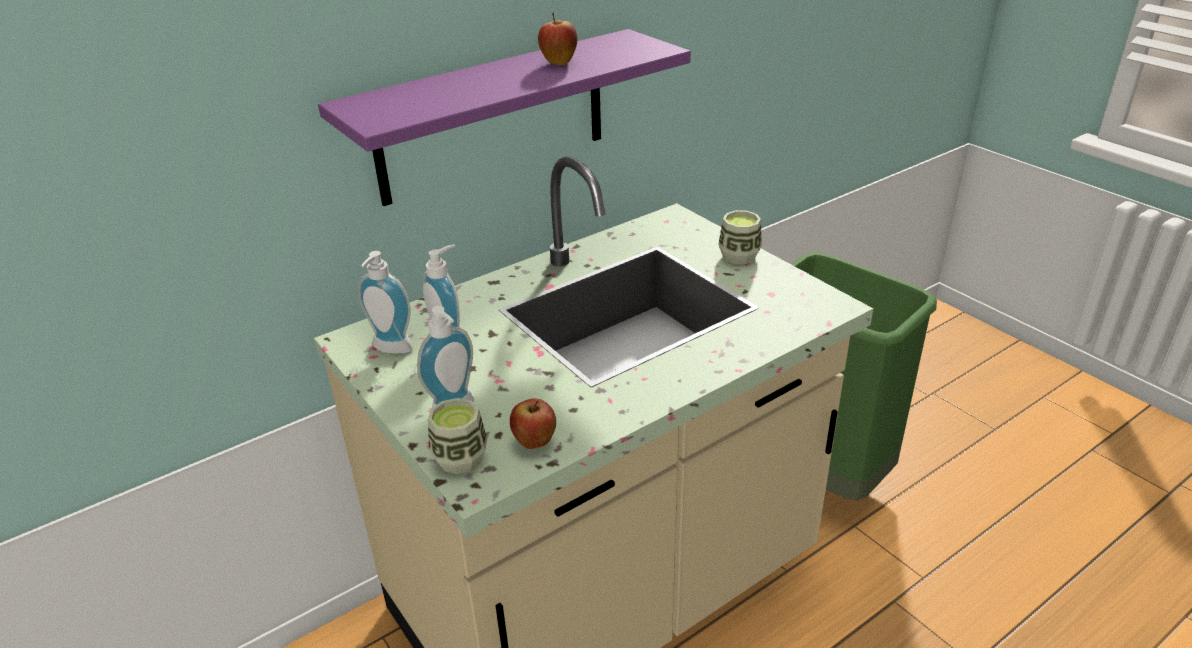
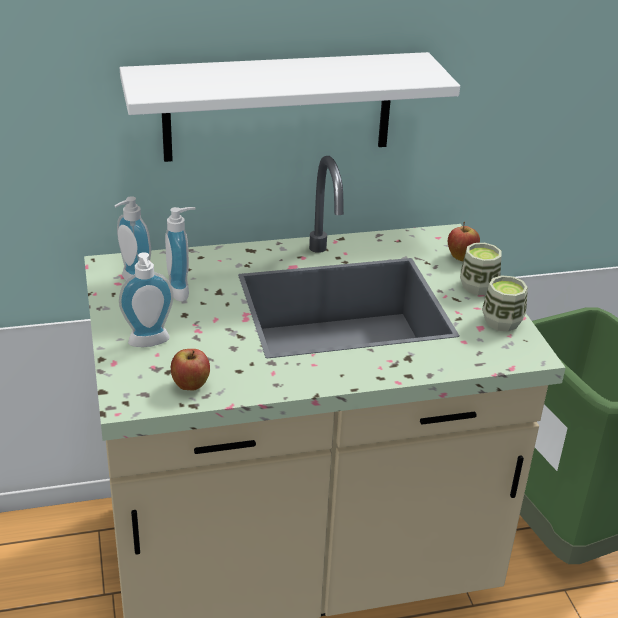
camera: 20 degrees right, 0 degrees up
(460, 458) = (128, 380): cup -> cup (502, 322)
(492, 117) = (278, 107): purple shelf -> white shelf
(559, 63) = (335, 72): apple -> apple (461, 258)

